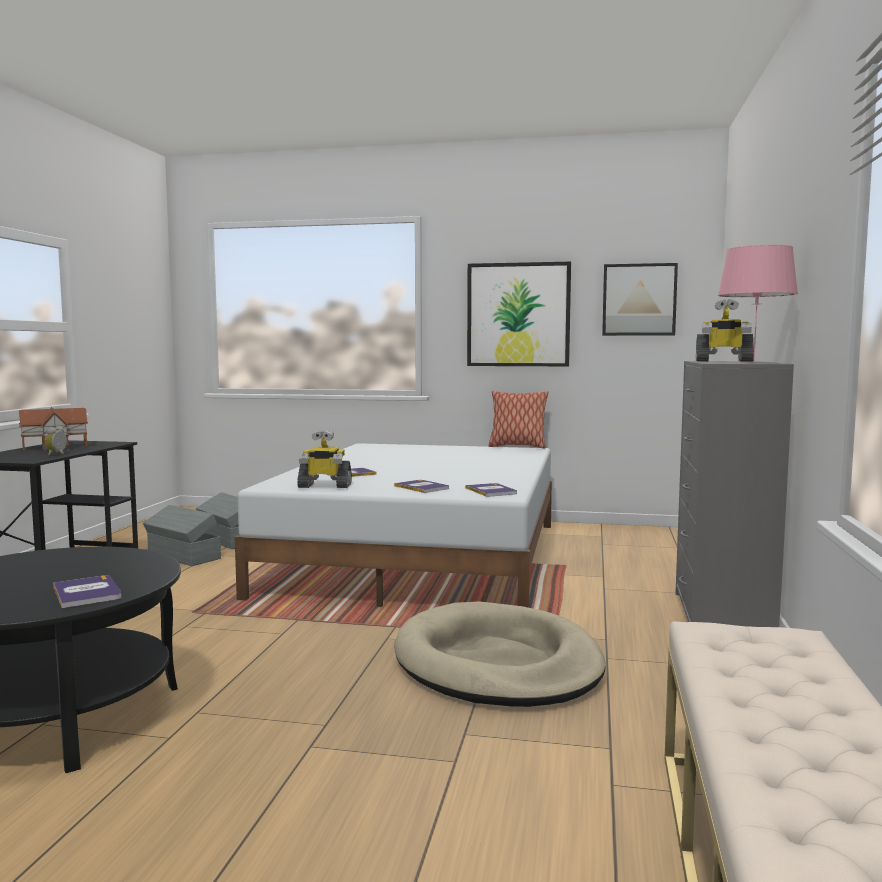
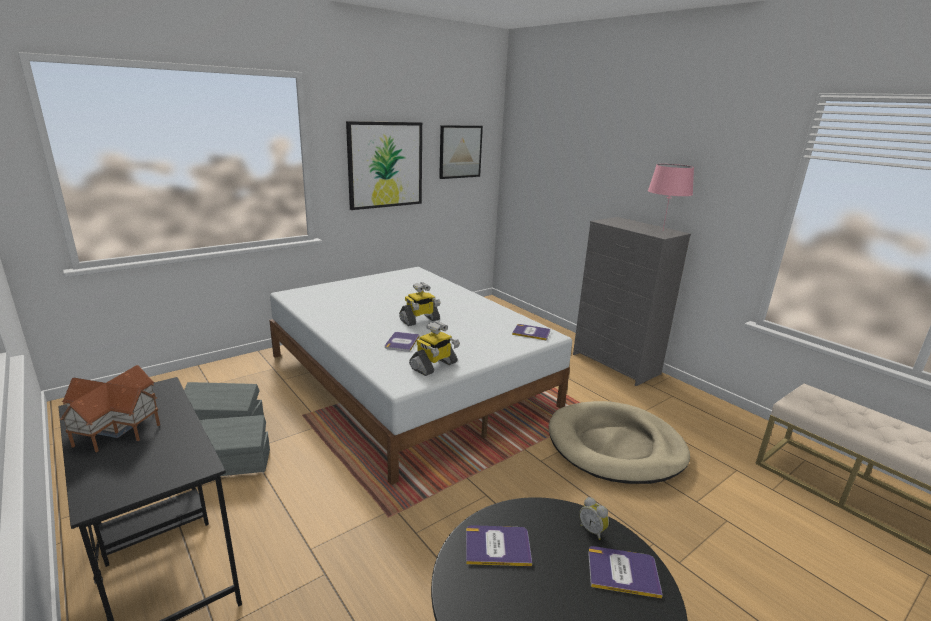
camera: 50 degrees left, 15 degrees up
(58, 454) = (181, 439): alarm clock -> alarm clock (592, 530)
(422, 487) = (490, 343): book -> book (497, 546)
(517, 447) = (399, 269): pillow -> none
(723, 361) = (620, 223): toy robot -> toy robot (419, 320)

